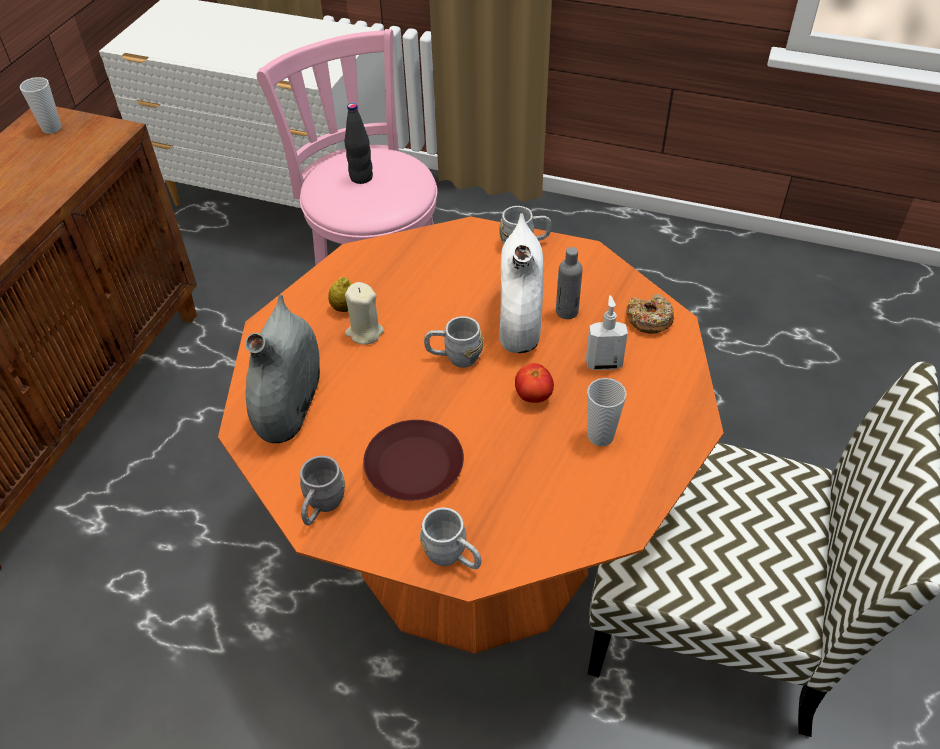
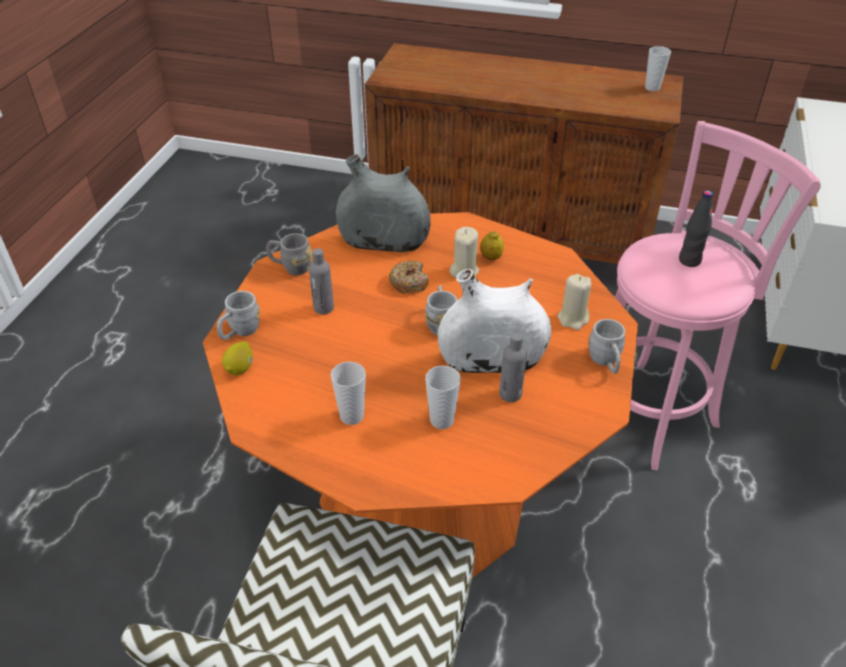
camera: 85 degrees right, 5 degrees down
(415, 466) = (323, 308): brown plate -> grey bottle
(460, 257) = (573, 319): none -> beige candle
(522, 550) = (240, 368): none -> lemon
(533, 396) = (398, 372): tomato -> none
(603, 363) = (442, 420): soap dispenser -> cup
(649, 320) = (509, 458): donut -> donut (408, 282)

